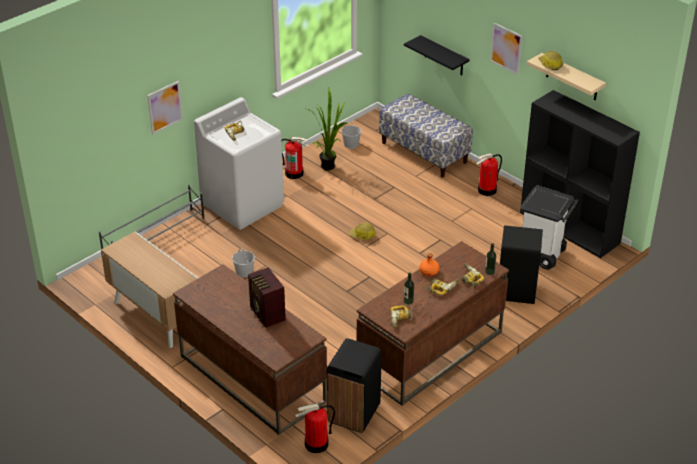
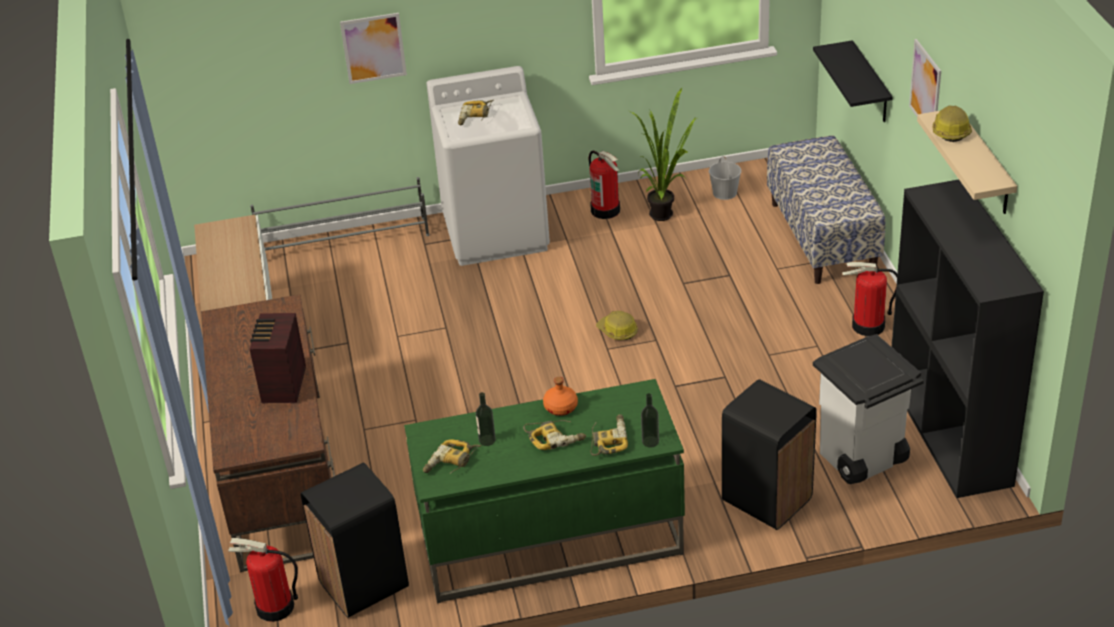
camera: 35 degrees right, 0 degrees up
(244, 271) = (410, 326): white bucket -> none
(430, 353) = (549, 542): brown desk -> green desk

